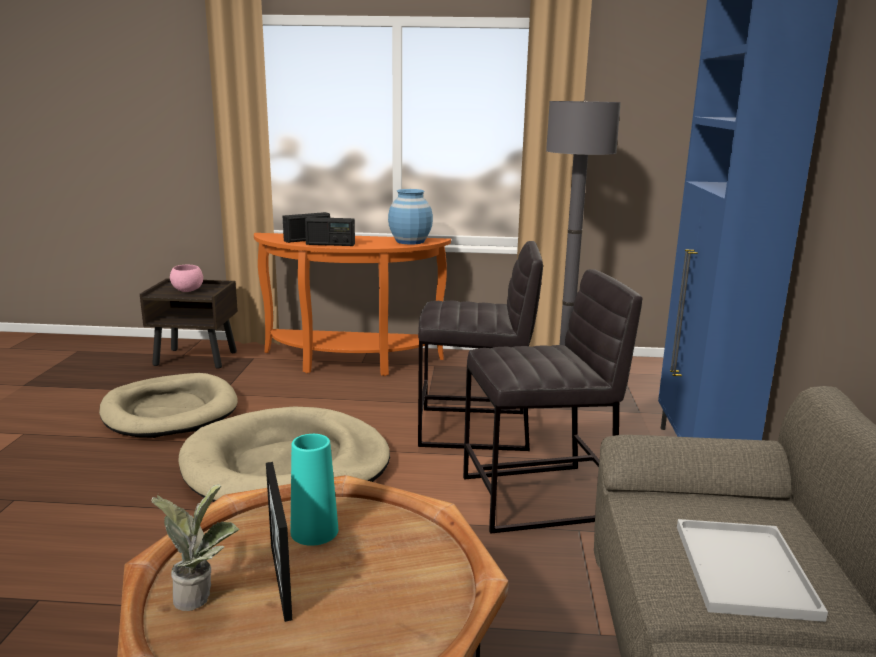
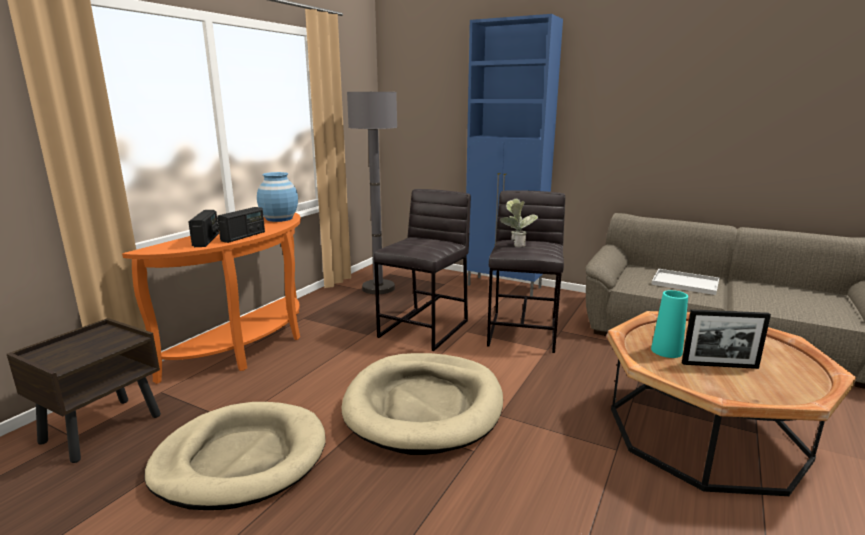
camera: 65 degrees left, 0 degrees up
(187, 291) = (86, 348): pink bowl -> none
(201, 594) = (739, 389): potted plant -> potted plant (516, 244)

